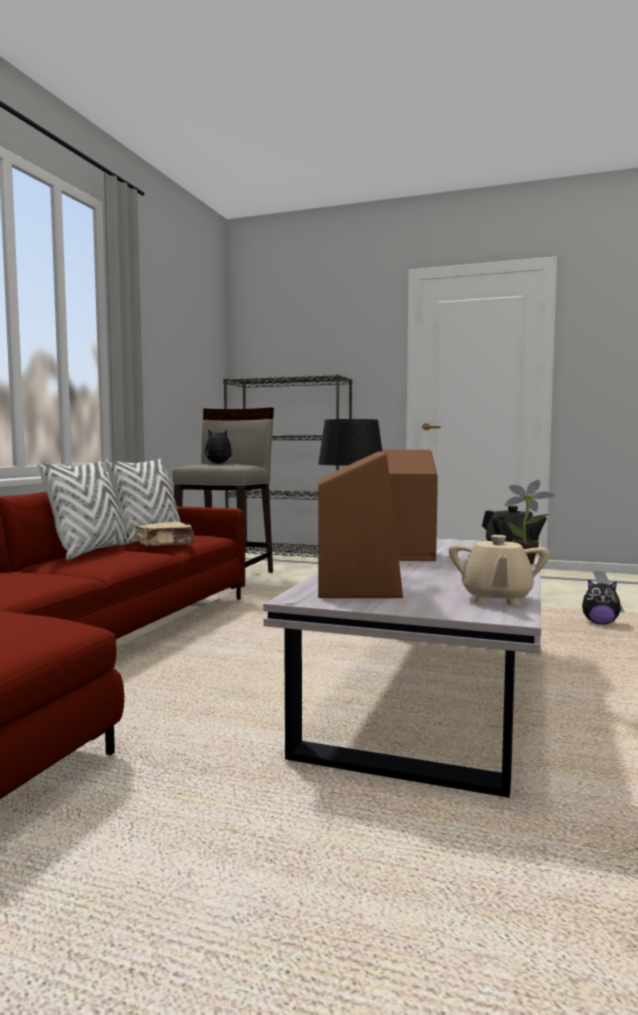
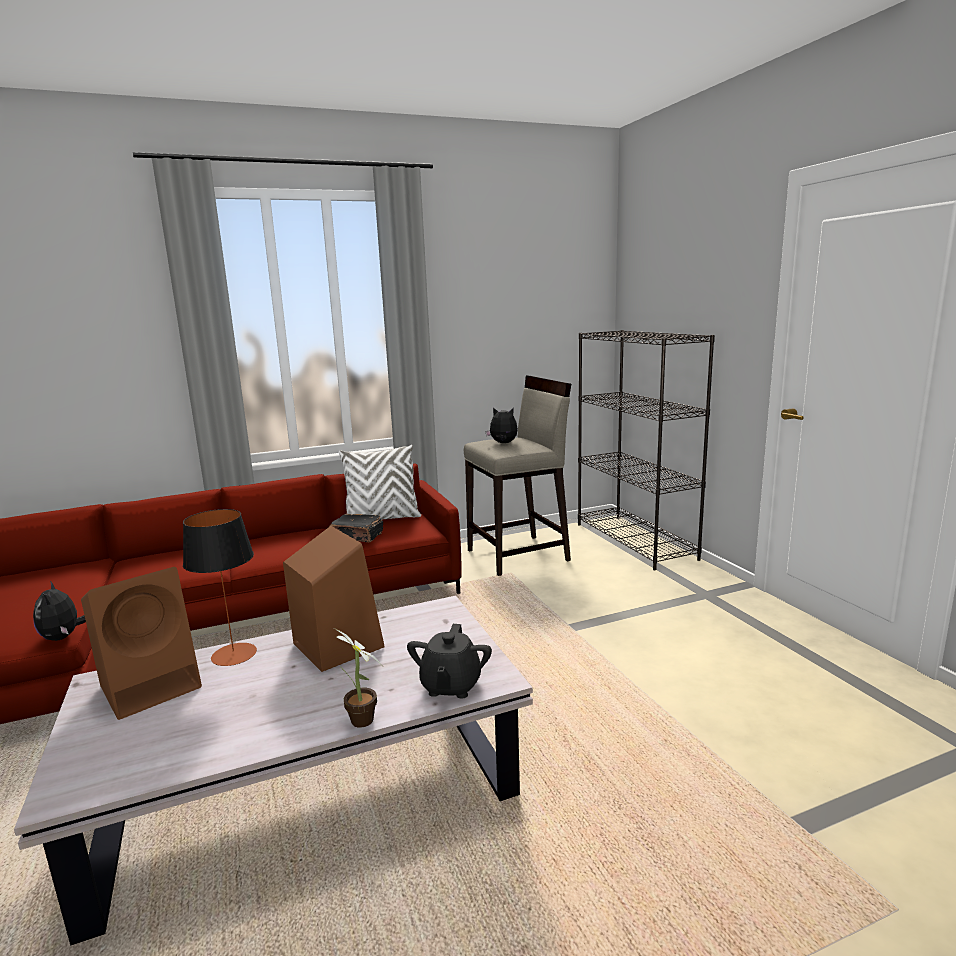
camera: 50 degrees right, 10 degrees up
(89, 551) = (299, 533): white pillow -> none
(165, 544) = (358, 536): beige book -> black book
(496, 599) = (135, 766): beige teapot -> none
(600, 623) = (710, 827): plush toy -> plush toy (64, 637)

